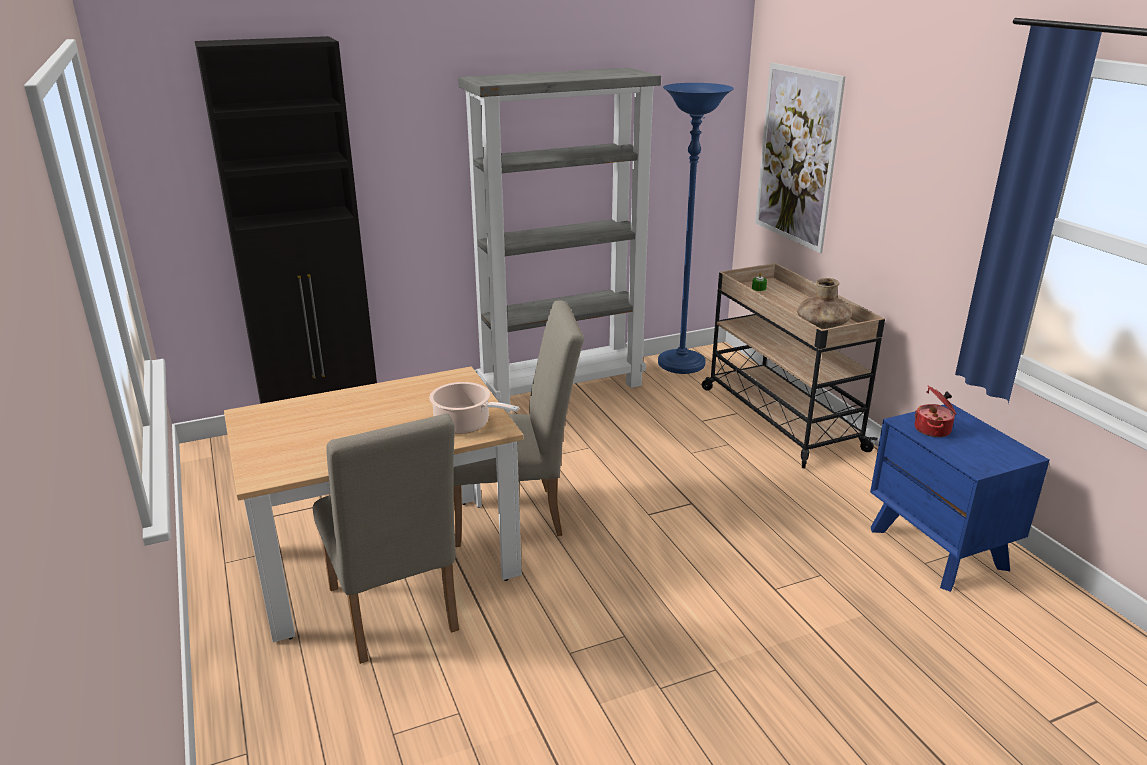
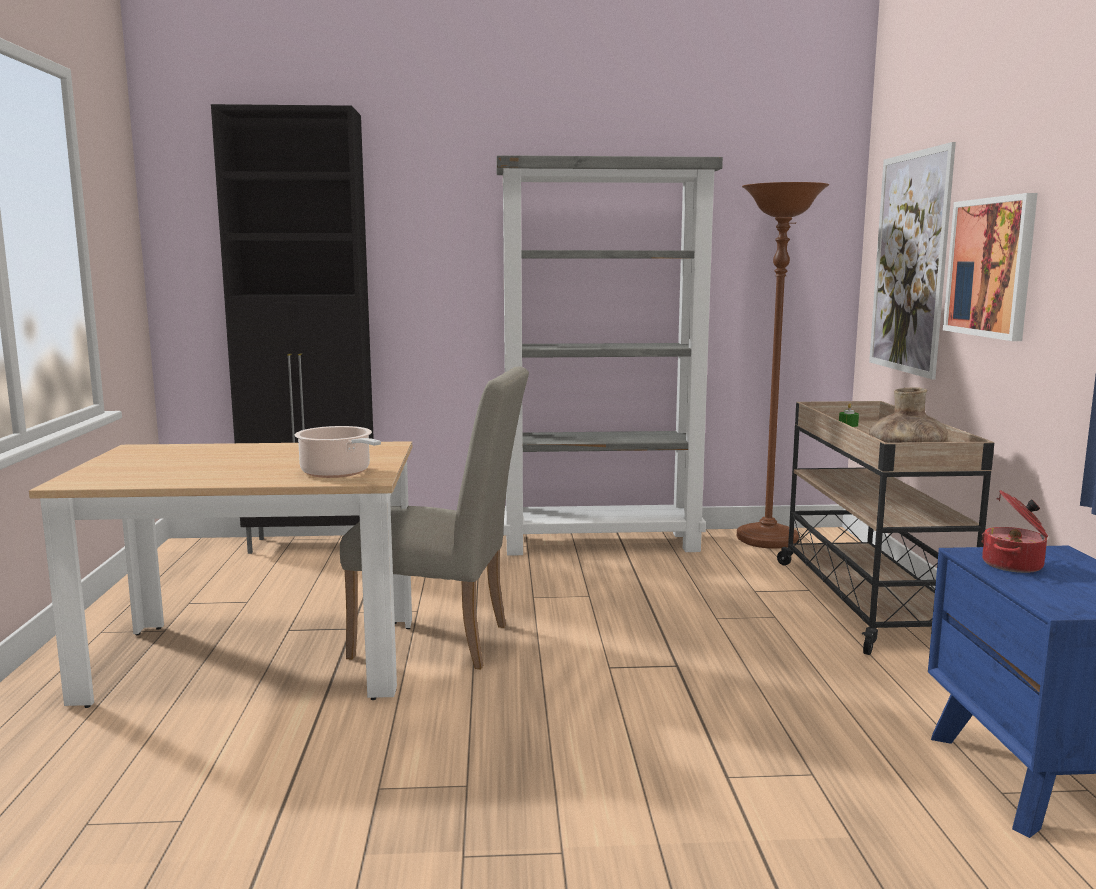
camera: 20 degrees right, 15 degrees down
(394, 616) = (213, 709): beige chair -> none
(681, 364) = (767, 540): blue floor lamp -> brown floor lamp
(877, 185) = (990, 267): none -> picture

